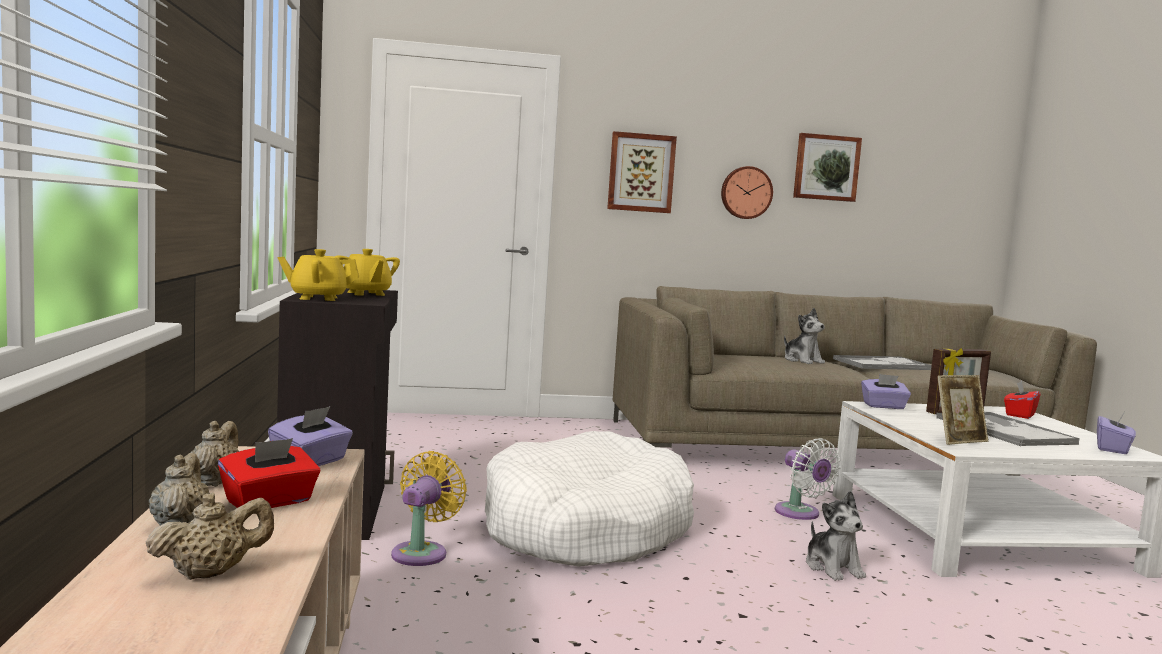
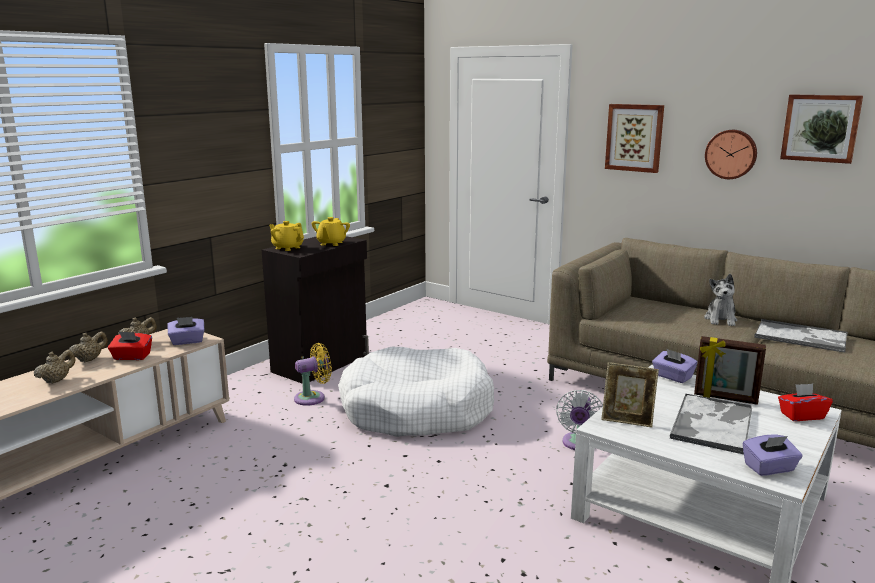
camera: 45 degrees right, 10 degrees up
(211, 573) = (57, 380): beige teapot -> beige teapot turned 75 degrees counterclockwise
(833, 568) = (507, 483): plush toy -> none

